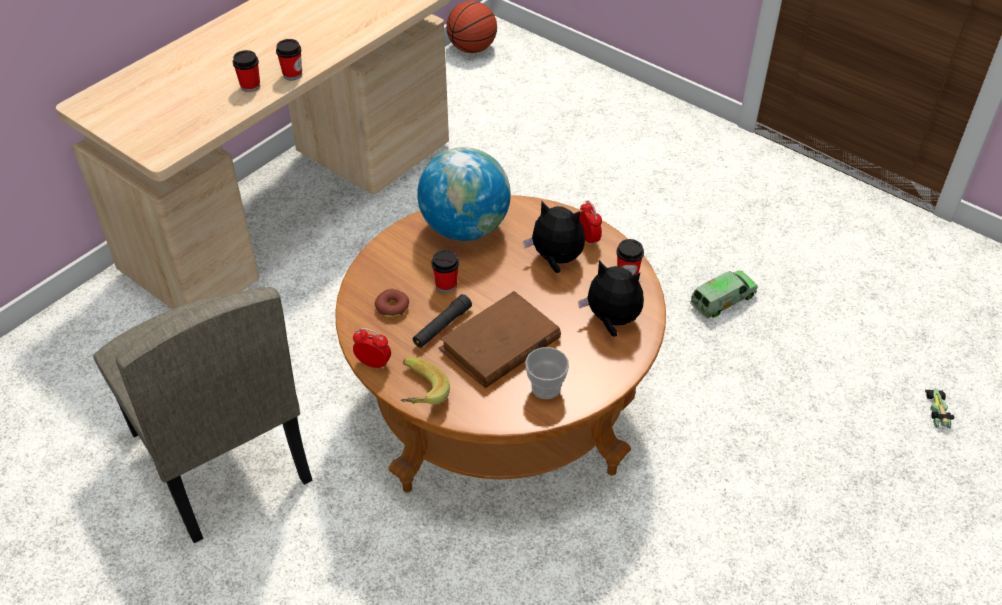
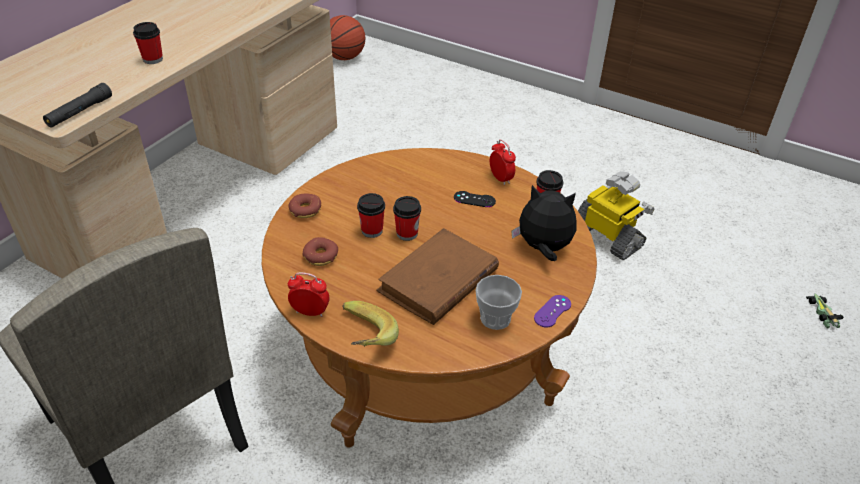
camera: 10 degrees left, 5 degrees down
(292, 74) = (194, 48): cup -> cup (407, 233)
(385, 257) = (305, 210): none -> donut
(442, 326) = (375, 269): black flashlight -> black flashlight (79, 112)
(465, 228) = (380, 179): globe -> none
(556, 260) = (474, 199): plush toy -> black game controller
(603, 386) = (552, 311): none -> purple game controller
(722, 300) = (608, 238): toy truck -> toy robot

